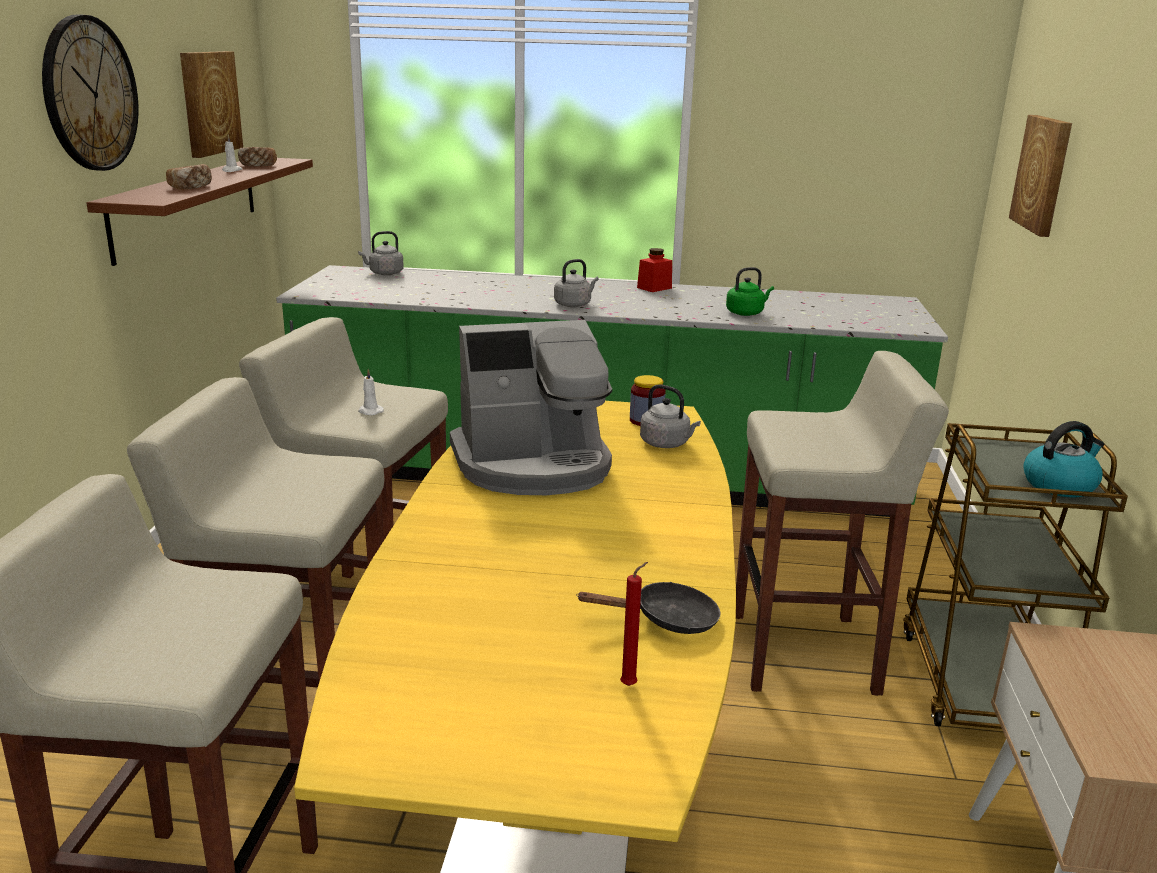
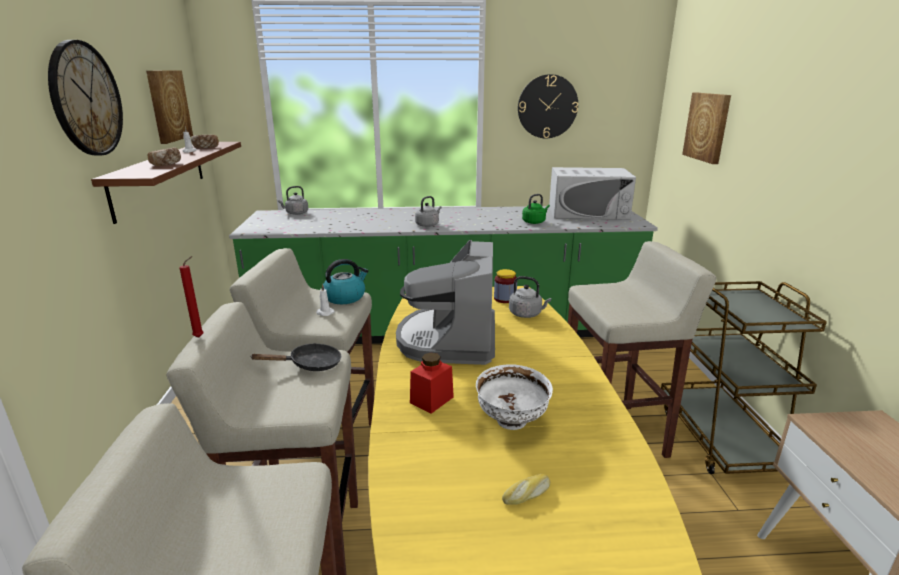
camera: 10 degrees left, 0 degrees up
(533, 465) = (449, 340): coffee machine -> coffee machine turned 120 degrees clockwise
(536, 645) = (527, 495): none -> bread
(564, 568) = (512, 421): none -> white bowl
(631, 685) = (613, 520): red candle -> red candle (200, 337)
(654, 288) = (470, 210): red jar -> red jar (431, 400)
(667, 620) = (605, 455): black frying pan -> black frying pan (310, 365)
(797, 126) = (547, 106): none -> wall clock
(846, 305) = (588, 212): none -> white microwave
(1059, 485) = (777, 317): kettle -> kettle (345, 297)

